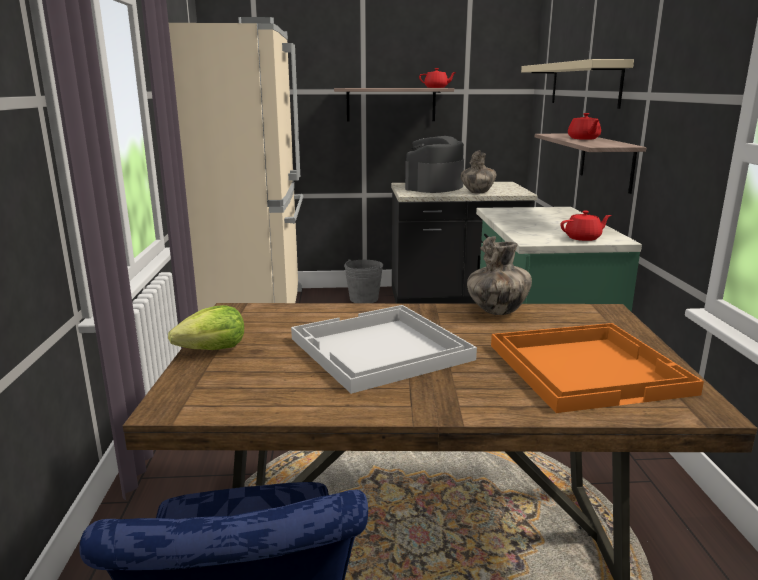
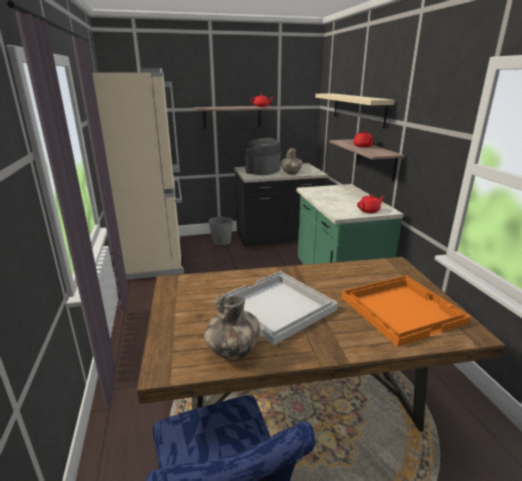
camera: 10 degrees left, 5 degrees up
(213, 349) = (171, 317): lettuce -> none
(497, 311) = (335, 268): vase -> vase (233, 352)

